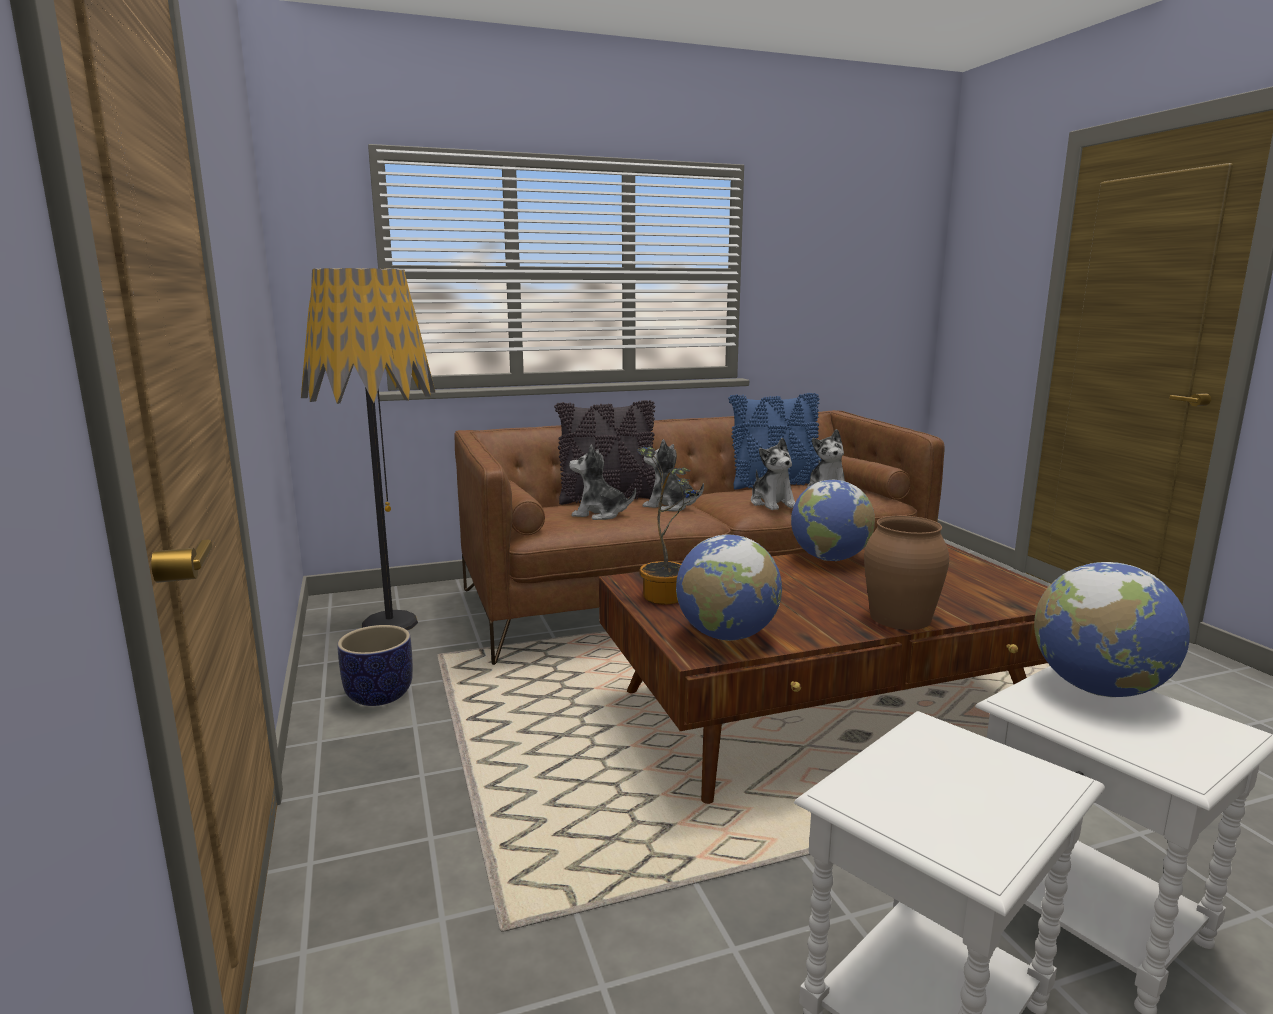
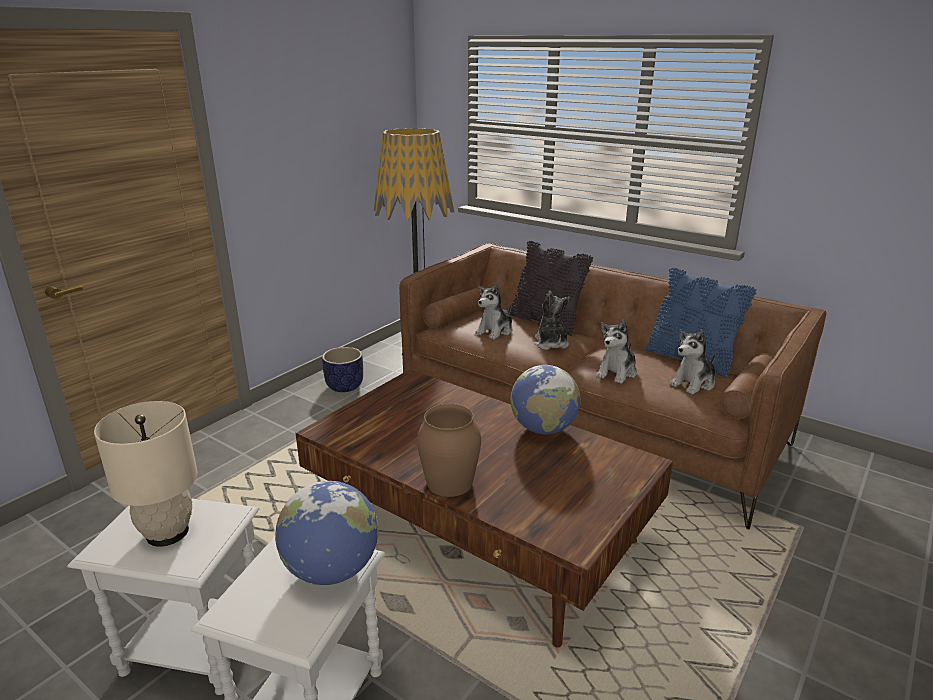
camera: 55 degrees right, 10 degrees up
(599, 514) = (495, 331): plush toy -> plush toy turned 120 degrees counterclockwise
(669, 595) = (401, 397): potted plant -> none
(727, 635) = (355, 431): globe -> none
(956, 786) = (167, 532): none -> beige table lamp

